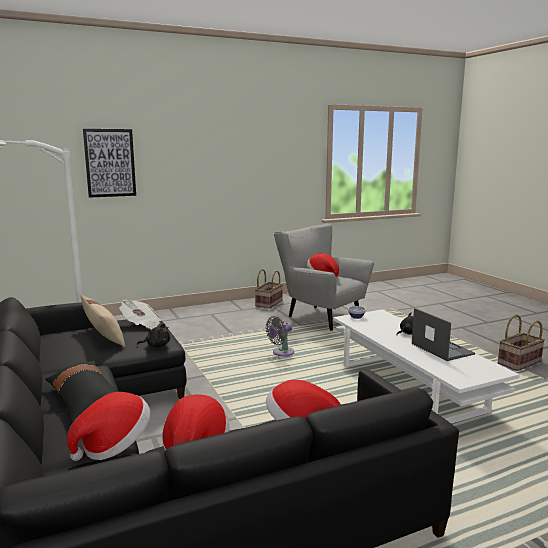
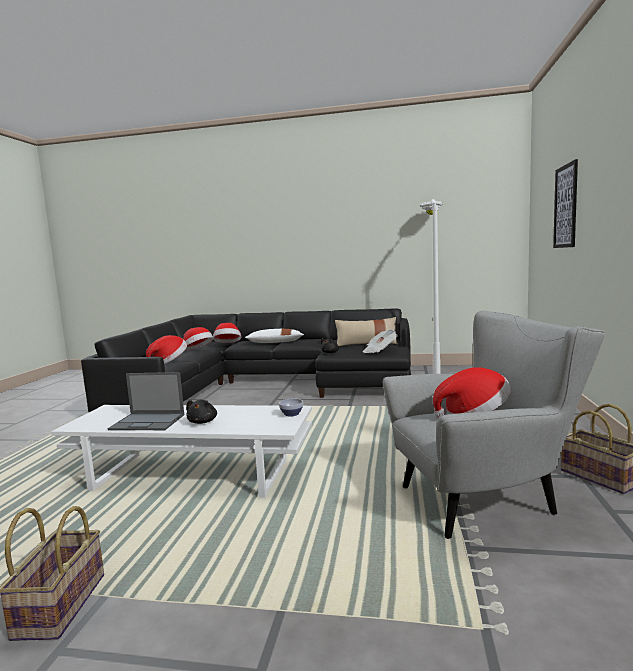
camera: 125 degrees right, 5 degrees down
(85, 401) = (275, 342): black pillow -> white pillow
(281, 353) = (360, 439): grey fan -> none

